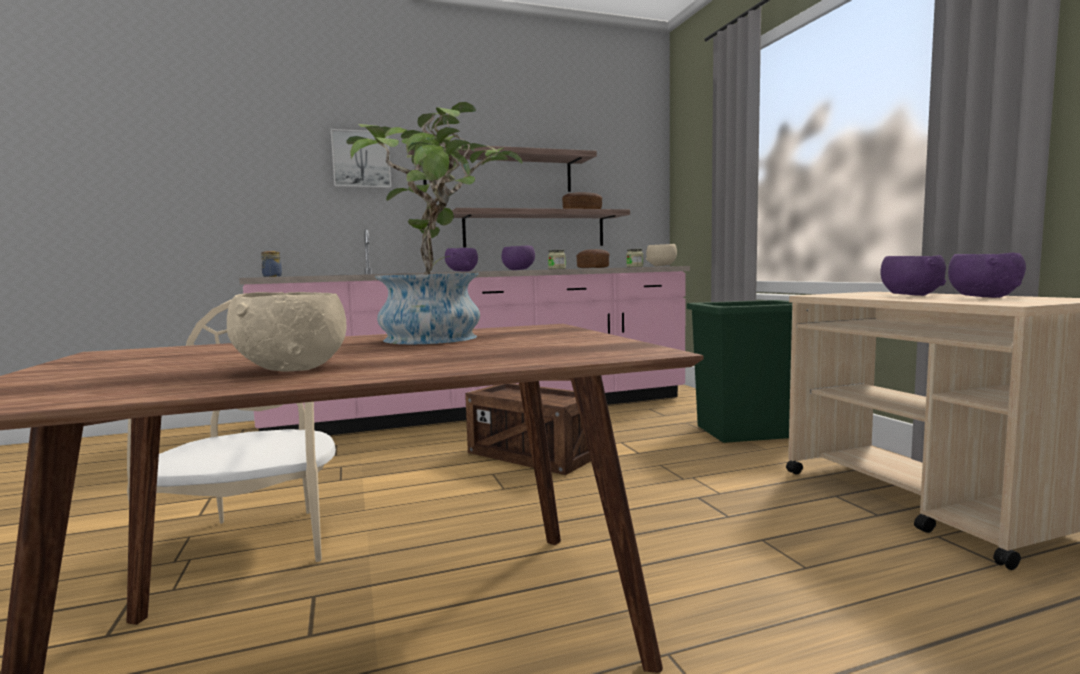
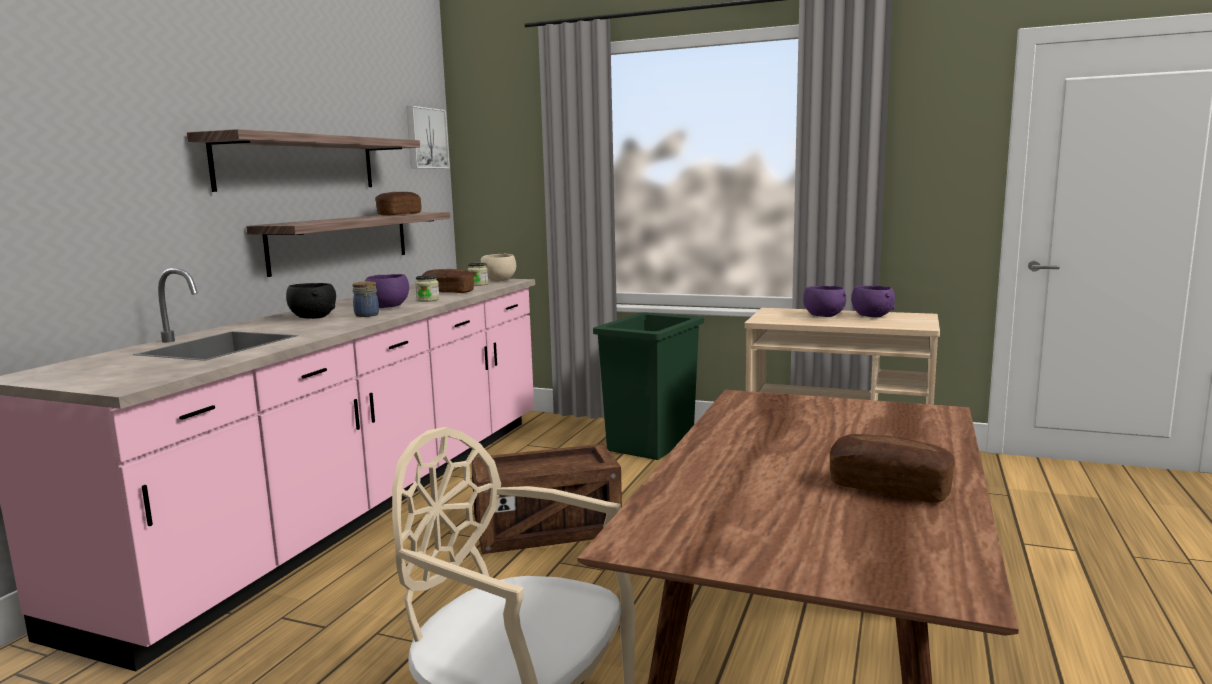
camera: 50 degrees left, 5 degrees up
(271, 276) = (41, 377): jar -> jar (367, 315)
(294, 368) = (889, 488): beige bowl -> bread
(361, 159) = (120, 146): picture -> picture (425, 138)
(439, 339) = (773, 433): potted plant -> none
(462, 271) = (313, 317): purple bowl -> black bowl

